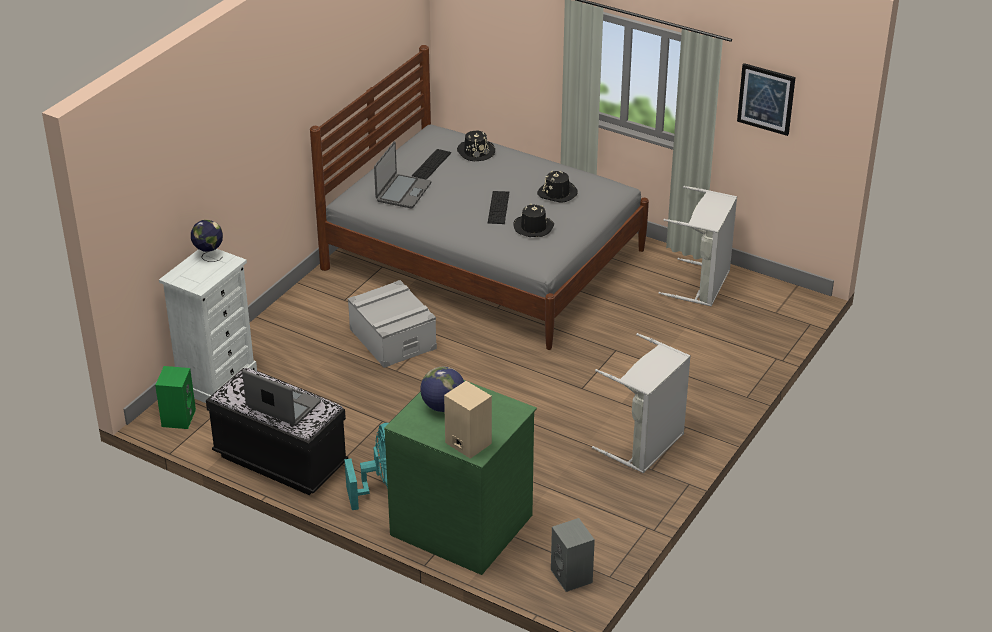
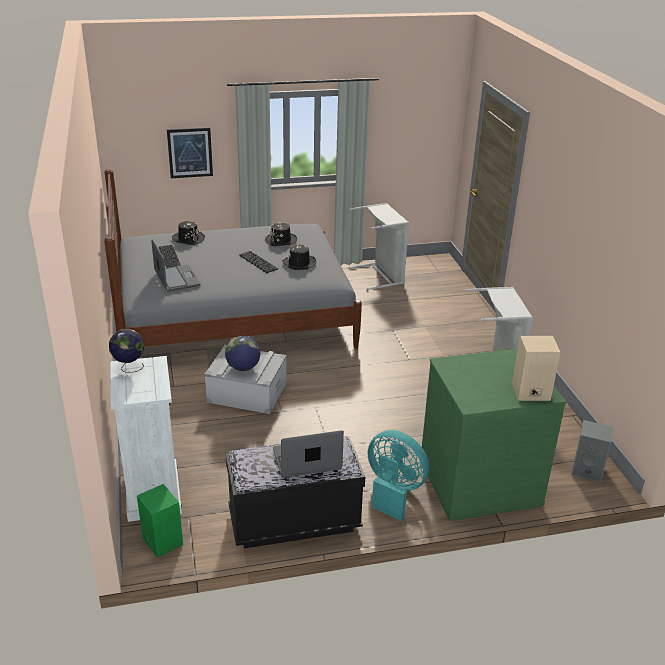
camera: 45 degrees left, 5 degrees down
(443, 406) = (473, 379): globe -> globe (243, 368)
(766, 99) = (399, 121): picture -> picture (190, 152)

